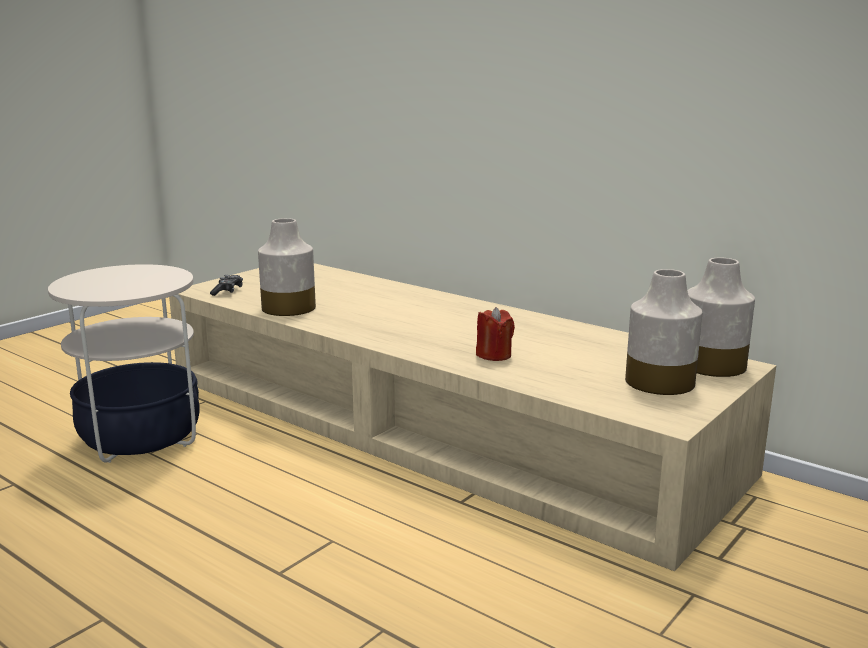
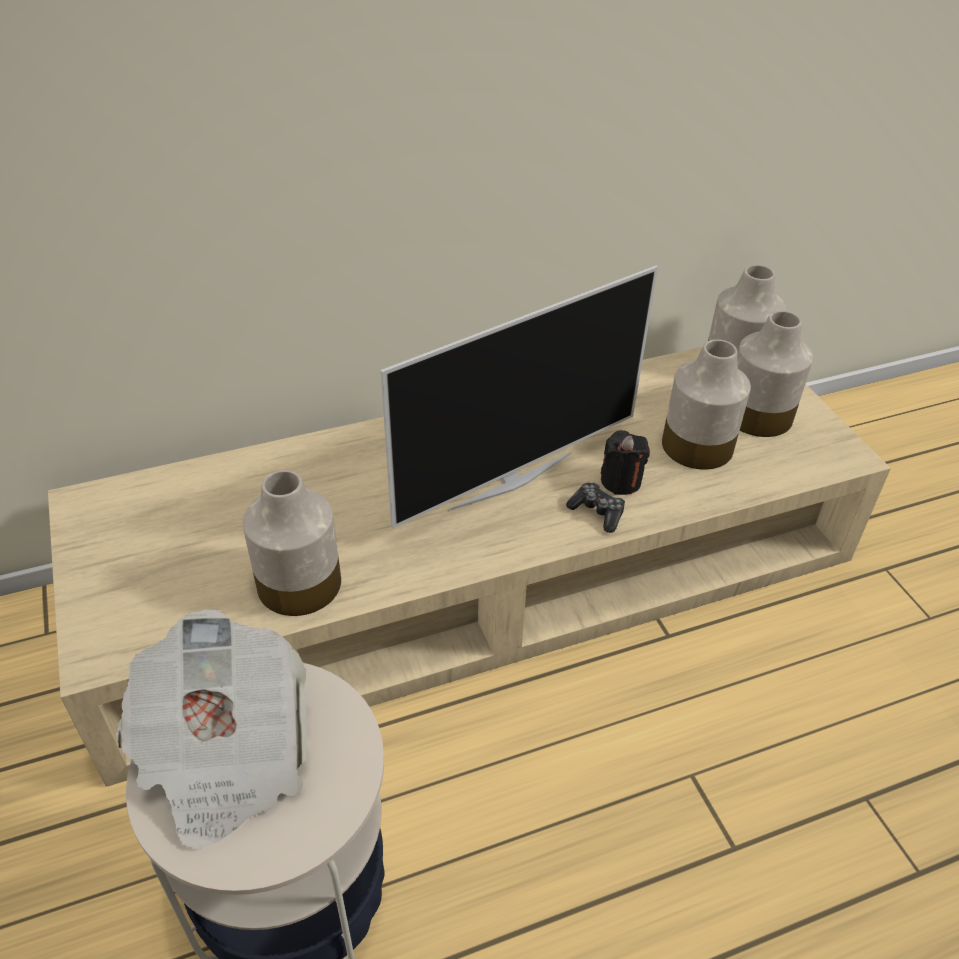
camera: 60 degrees left, 25 degrees up
(122, 276) = (224, 755): none -> newspaper
(228, 291) = (148, 623): game controller -> game controller (597, 512)
(445, 329) = (511, 479): none -> television
(494, 355) = (621, 481): red candle -> black candle
(579, 369) = (698, 445): none -> beige vase

